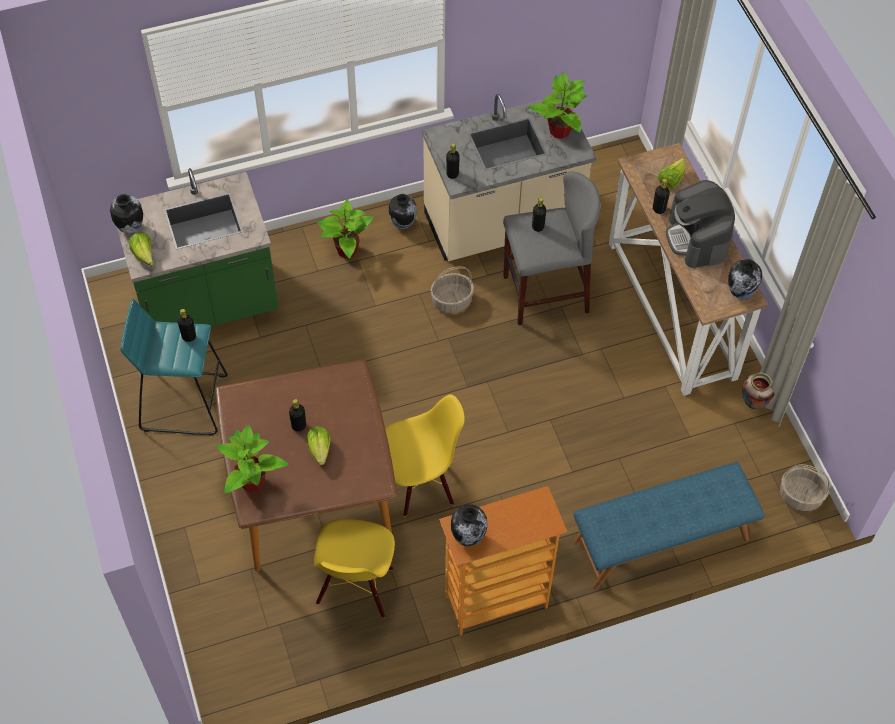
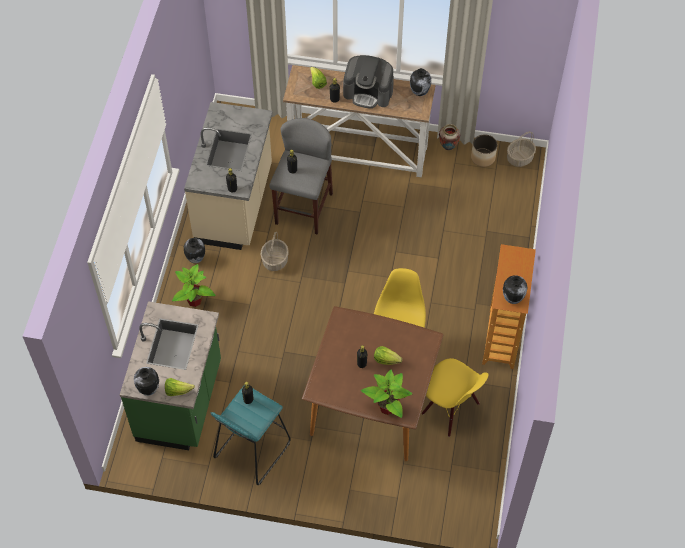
camera: 60 degrees left, 0 degrees up
(559, 131) = (239, 118): potted plant -> none
(661, 541) = (510, 238): blue bench -> none
(768, 452) = (483, 157): none -> planter

